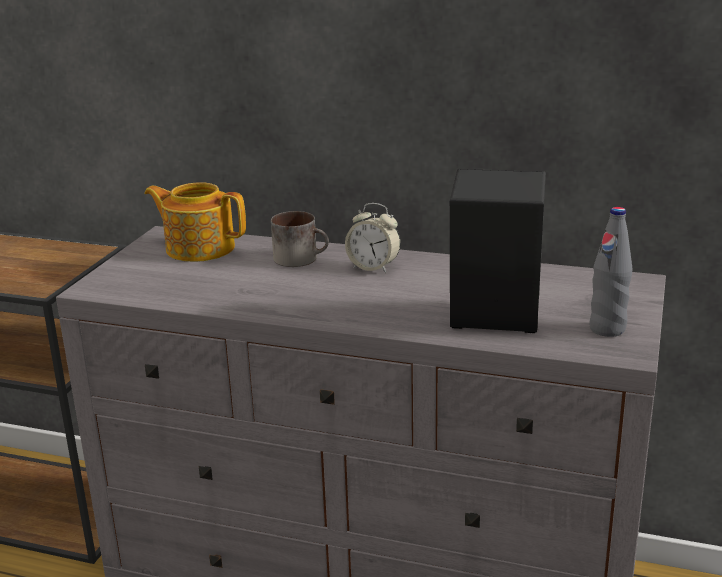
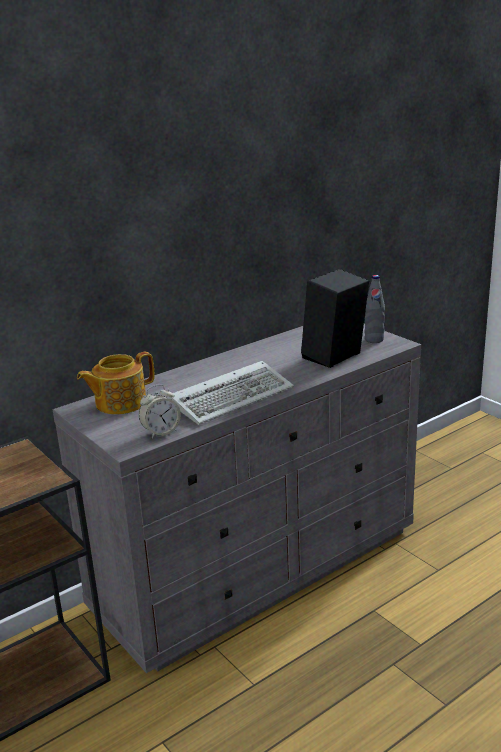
camera: 55 degrees left, 0 degrees up
(283, 298) = (233, 396): none -> keyboard
(301, 258) = (187, 379): mug -> none
(373, 267) = (231, 366): alarm clock -> alarm clock (161, 432)

